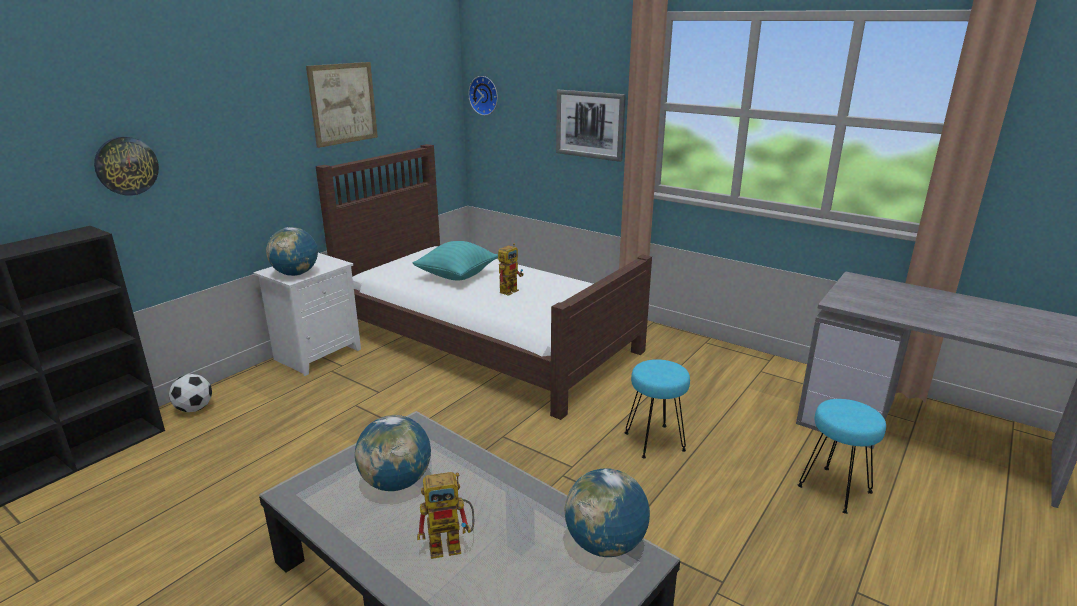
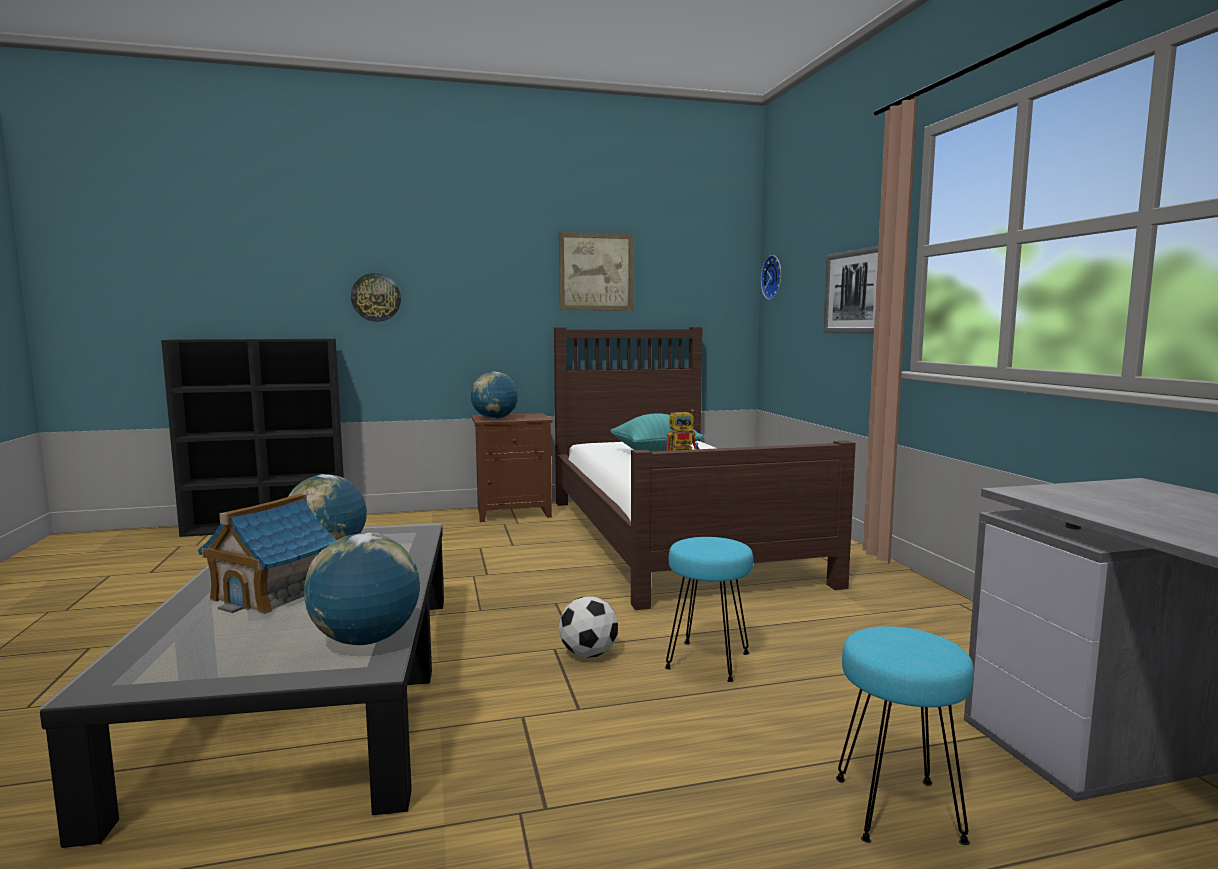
camera: 40 degrees right, 15 degrees down
(194, 409) = (378, 520): football -> football (588, 654)
(317, 354) = (514, 512): white nightstand -> brown nightstand
(452, 544) = (272, 593): toy robot -> toy house

